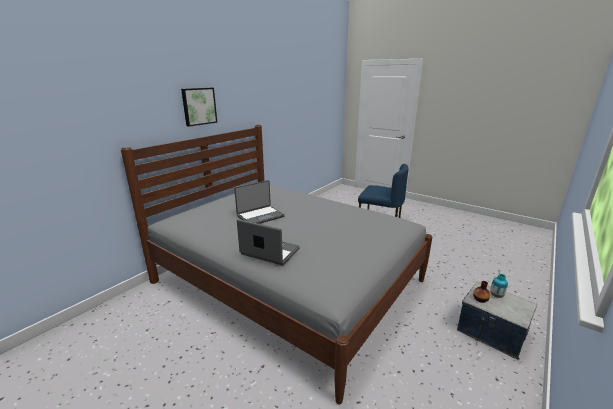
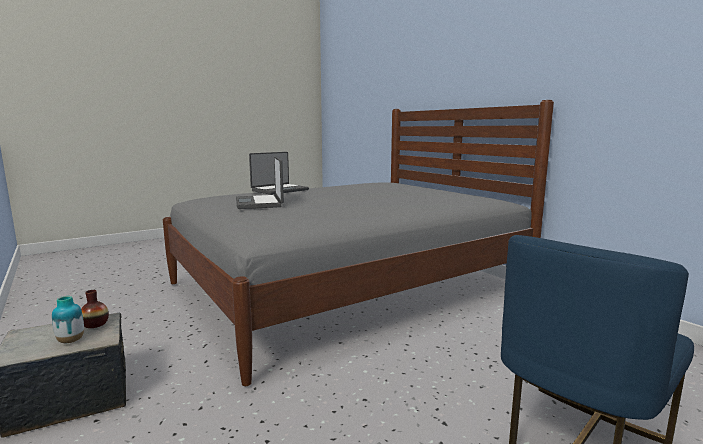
camera: 110 degrees right, 10 degrees down
(199, 106) = (467, 71): picture -> none
(260, 216) = (365, 191): laptop -> laptop (260, 203)

